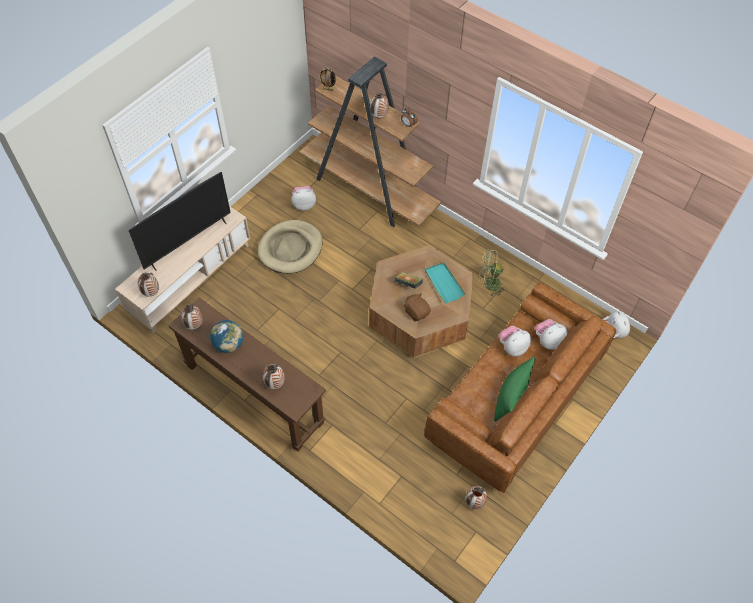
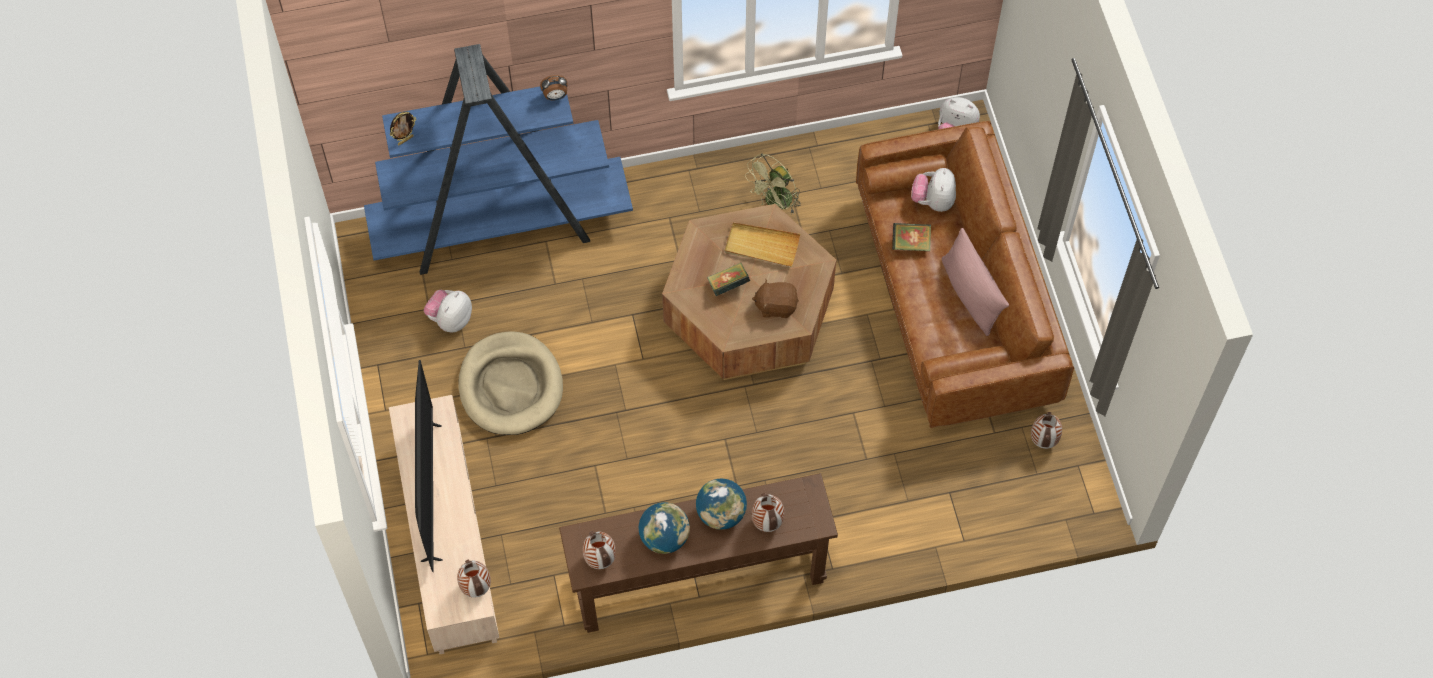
camera: 50 degrees left, 5 degrees up
(263, 360) = (721, 514): none -> globe
(369, 190) = (502, 225): brown bookcase -> blue bookcase
(379, 117) = (511, 118): vase -> none
(444, 283) = (761, 246): turquoise tray -> beige tray
(511, 396) = (970, 294): green pillow -> pink pillow
(512, 347) = (910, 244): plush toy -> book

